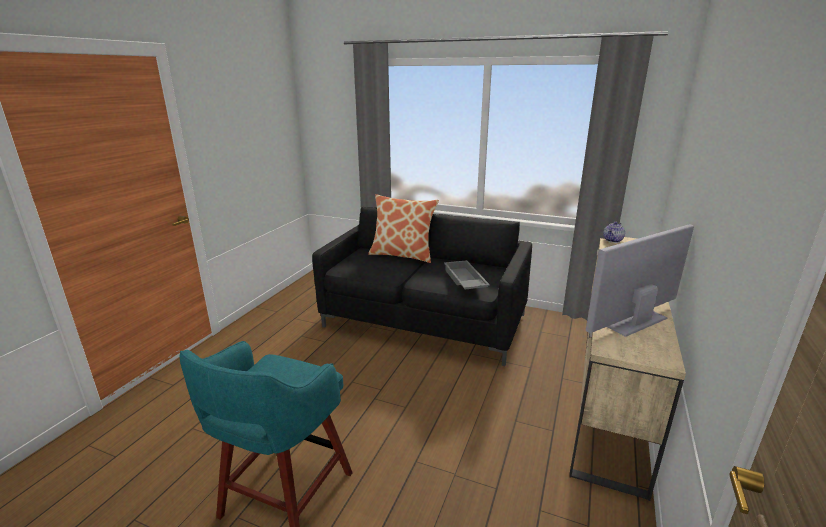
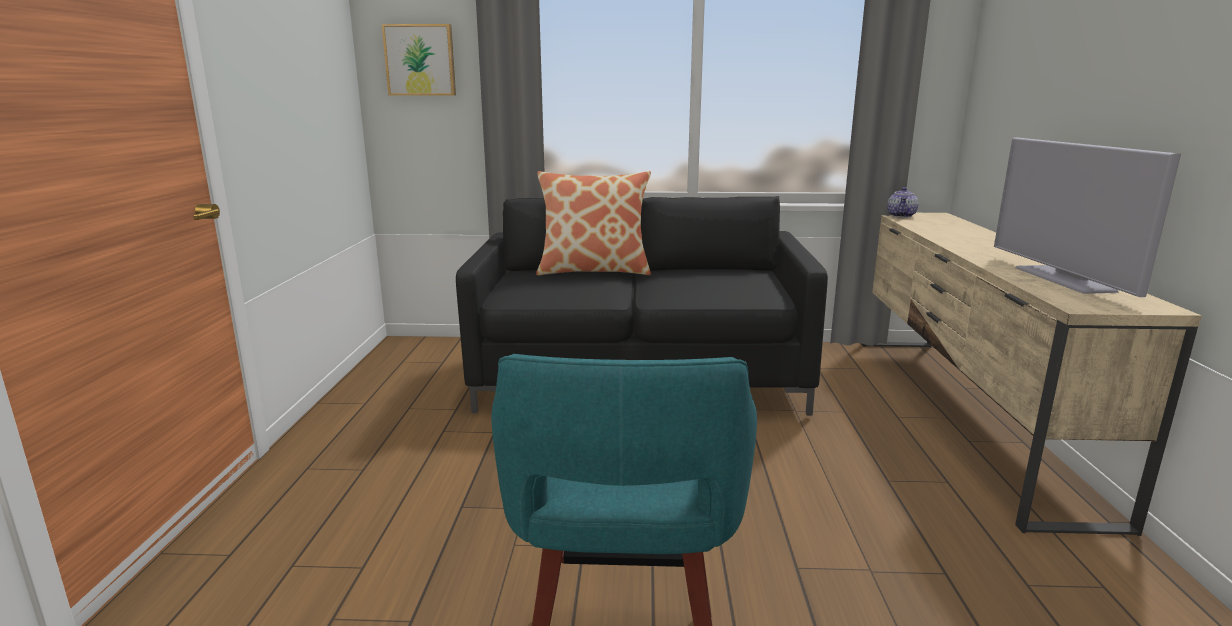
camera: 20 degrees left, 5 degrees down
(330, 121) = (420, 60): none -> picture
(464, 280) = (729, 287): grey tray -> none
(636, 322) = (1063, 279): television -> television turned 45 degrees counterclockwise

